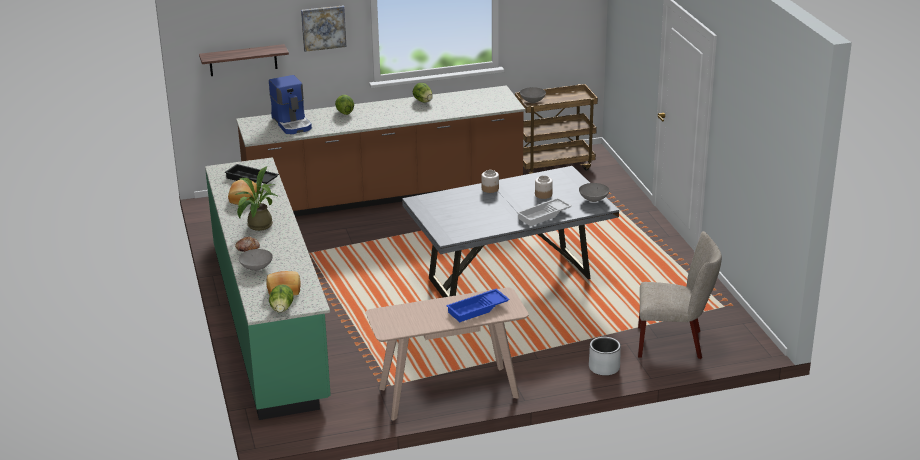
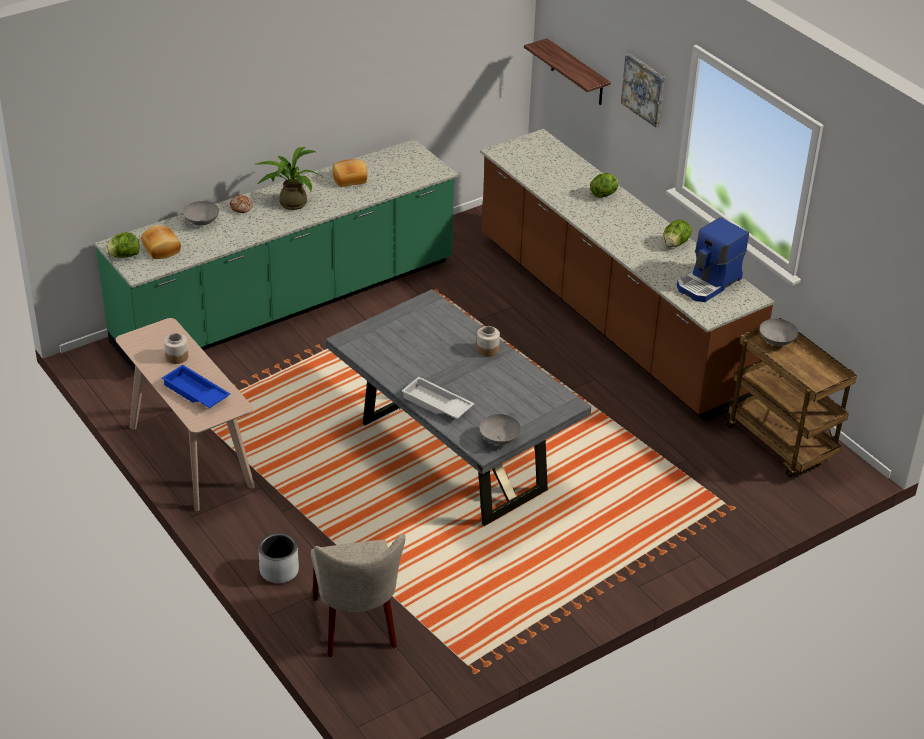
camera: 70 degrees right, 10 degrees up
(251, 179) = (396, 173): black tray -> none
(292, 123) = (552, 166): coffee machine -> coffee machine (709, 283)
(543, 195) = (492, 394): jar -> jar (176, 357)

